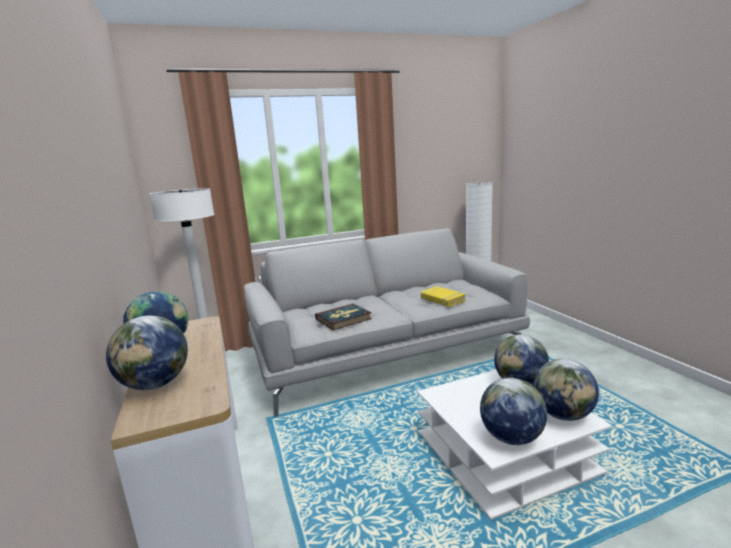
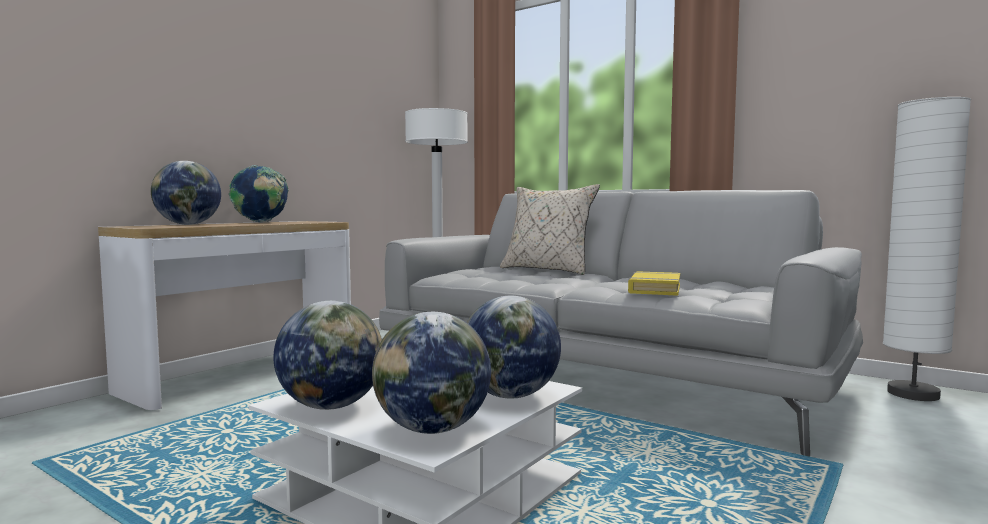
camera: 55 degrees right, 10 degrees down
(336, 302) = (548, 270): none -> beige pillow
(343, 319) = (496, 276): book -> none

